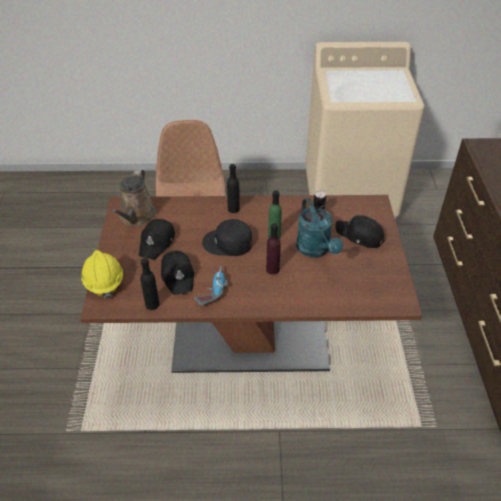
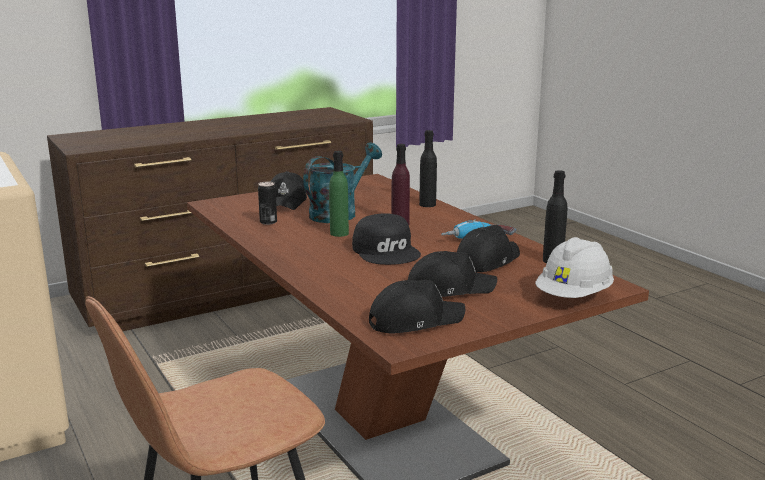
camera: 120 degrees left, 25 degrees down
(103, 282) = (574, 297): yellow hard hat -> white hard hat
(136, 216) = (414, 320): brown watering can -> black cap
(233, 209) = (309, 263): black bottle -> black bottle (427, 204)

